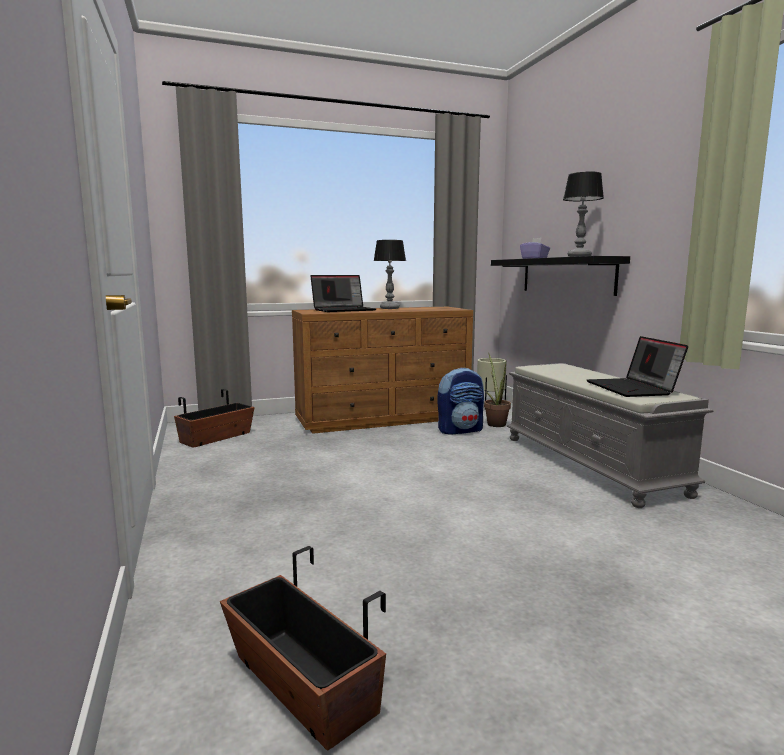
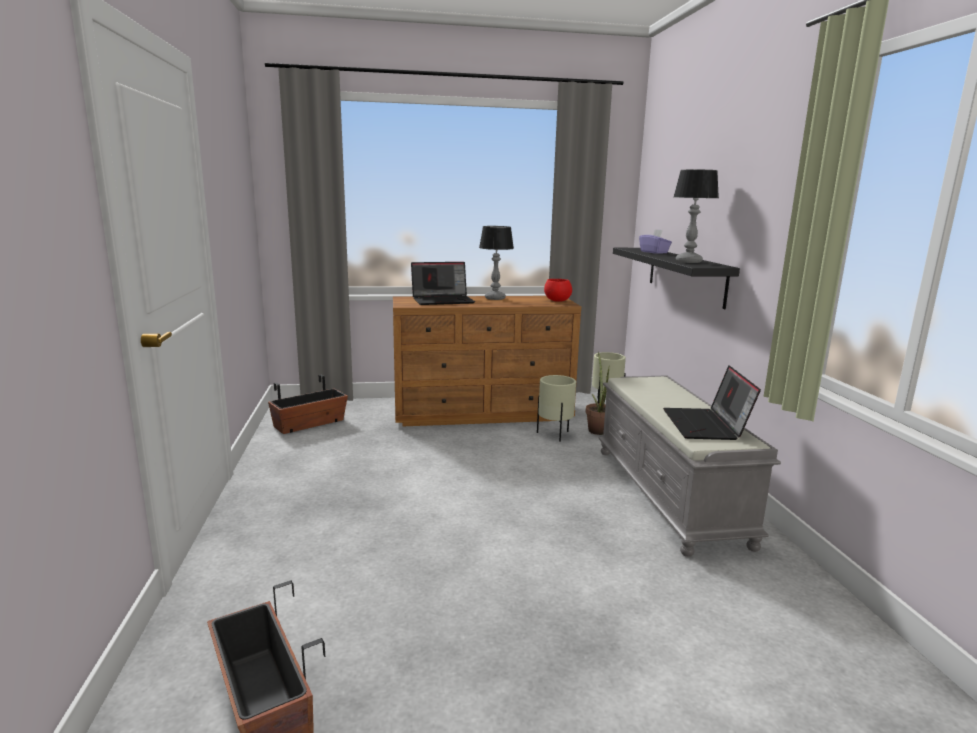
camera: 10 degrees right, 5 degrees up
(447, 308) = (557, 300): none -> red bowl
(460, 430) = (555, 435): backpack -> beige planter

